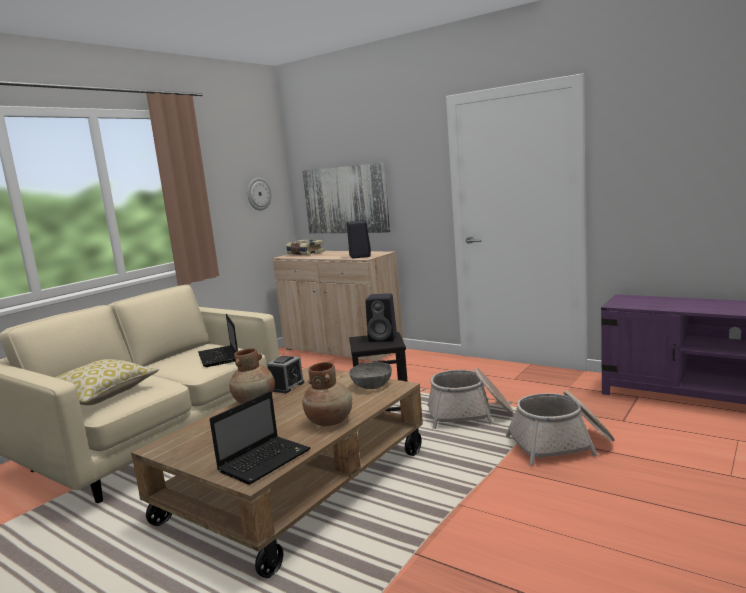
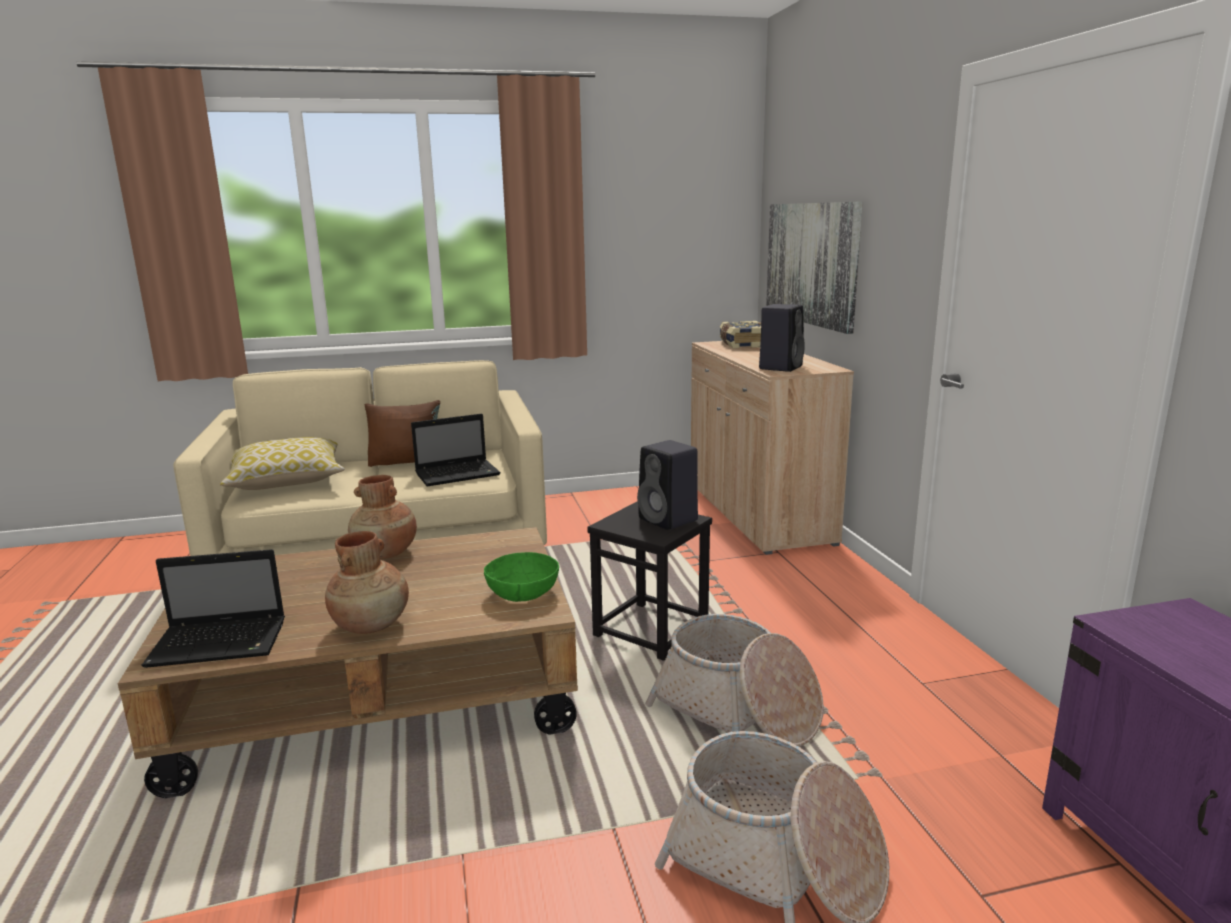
camera: 40 degrees right, 5 degrees up
(164, 364) = (407, 462): none -> brown pillow
(219, 357) = (459, 474): laptop -> laptop turned 135 degrees counterclockwise
(258, 194) = (692, 237): wall clock -> none
(287, 386) = (451, 547): alarm clock -> none
(371, 385) = (522, 593): grey bowl -> green bowl

